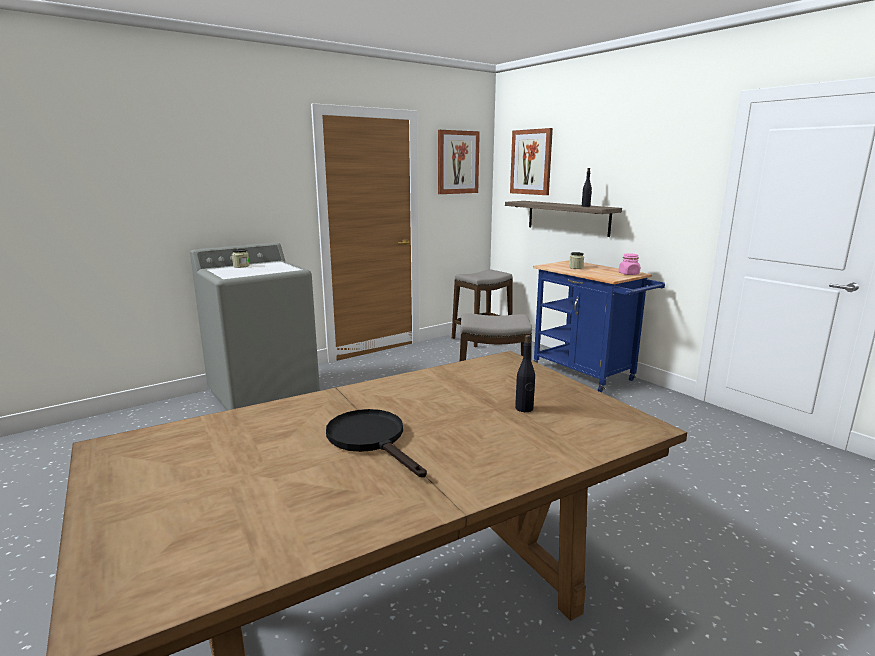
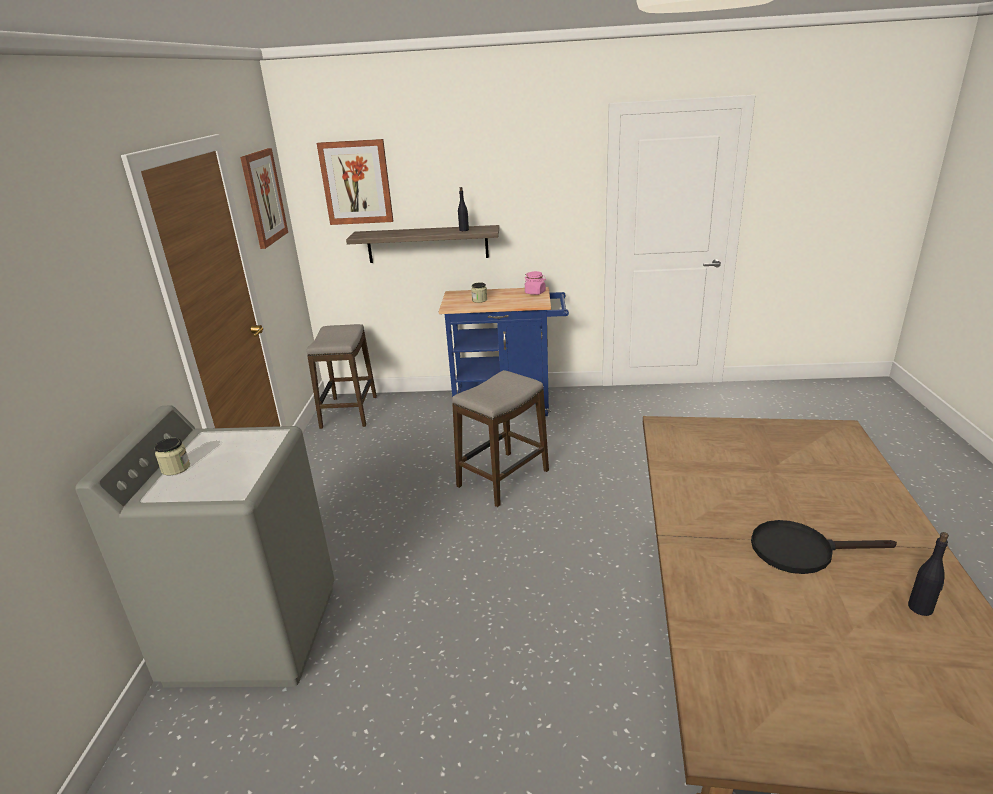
camera: 50 degrees left, 10 degrees up
(524, 408) = (781, 459): black bottle -> black bottle (920, 608)

